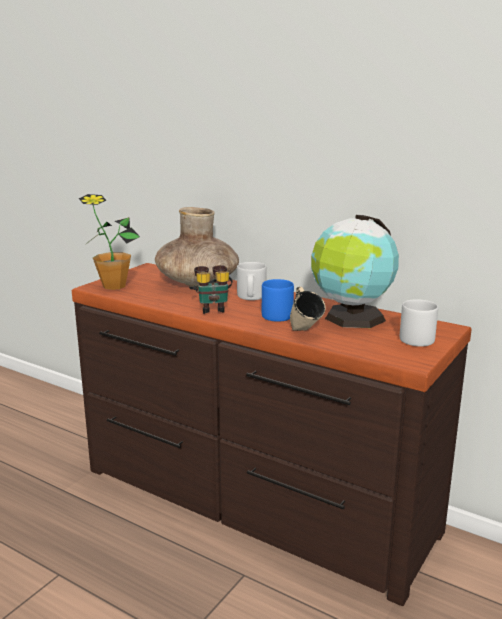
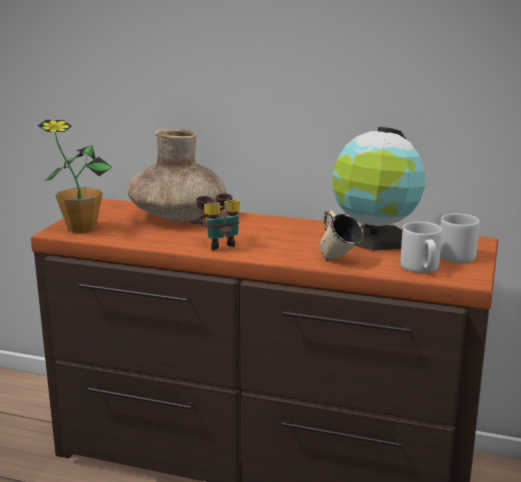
camera: 15 degrees left, 0 degrees up
(251, 297) = (251, 227): grey mug -> grey mug (421, 268)
(275, 315) = (293, 244): blue mug -> none

